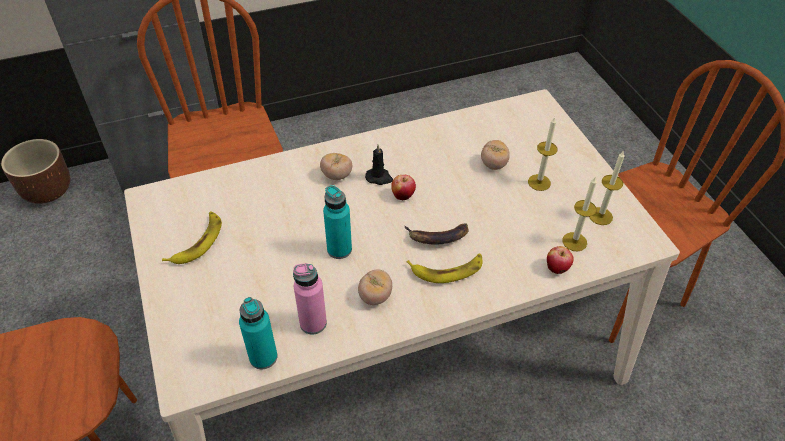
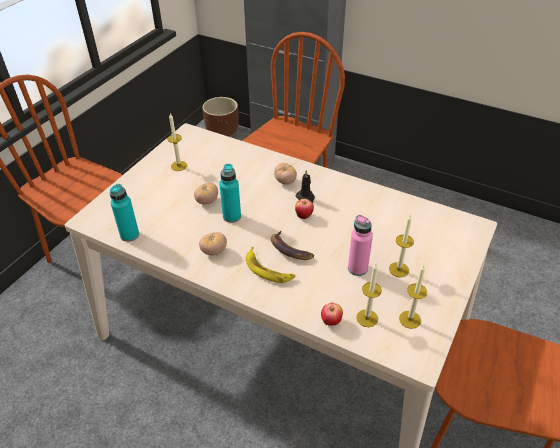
camera: 50 degrees right, 5 degrees down
(198, 242) = (179, 166): banana -> candle
(313, 323) = (170, 239): pink bottle -> pink bottle (357, 268)
(493, 164) = (385, 239): tomato -> tomato (207, 201)

